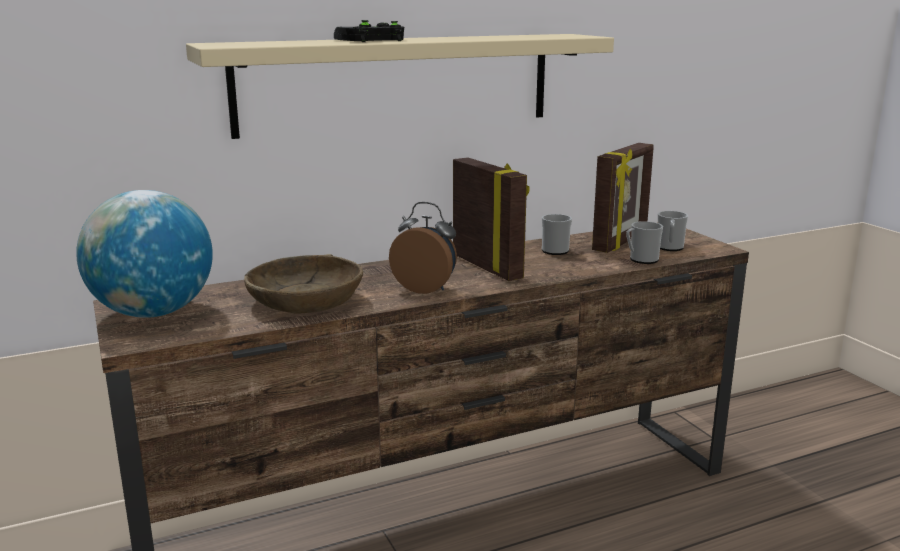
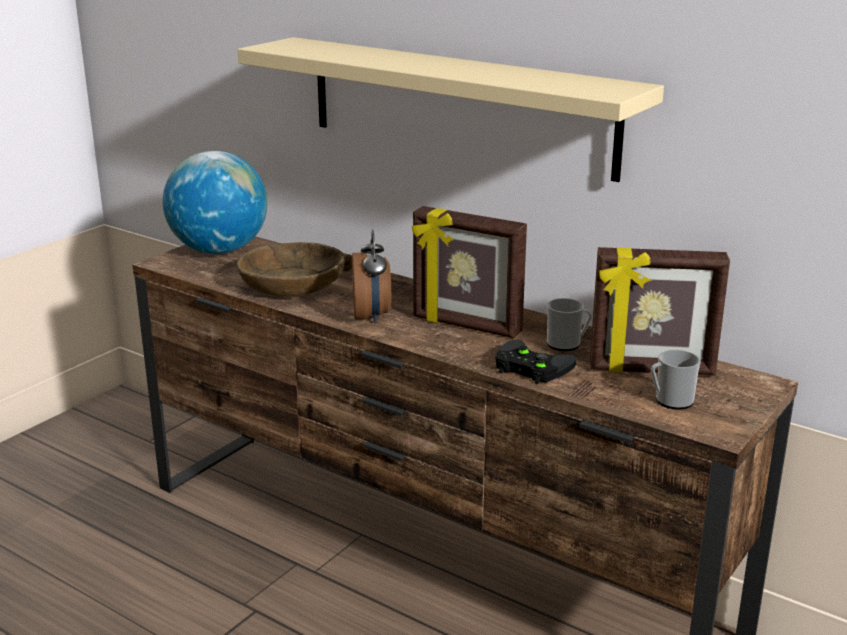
camera: 60 degrees right, 5 degrees up
(370, 40) = (396, 59): black game controller -> black game controller (529, 367)
(488, 266) = (466, 326): picture frame -> picture frame turned 90 degrees clockwise
(641, 260) = (596, 392): mug -> none

